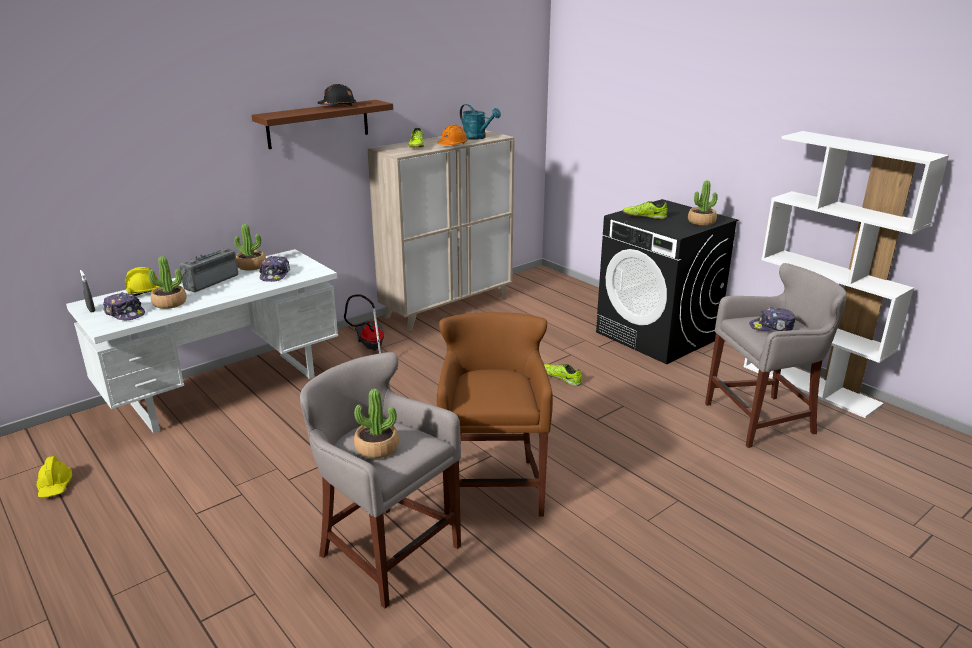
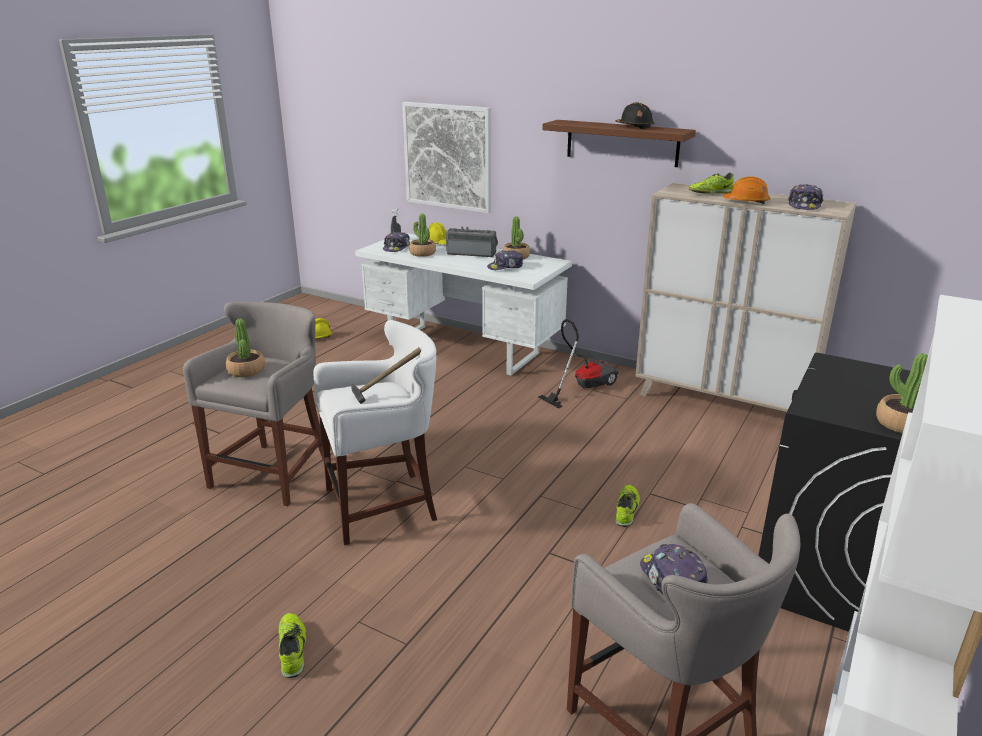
camera: 70 degrees right, 0 degrees up
(117, 187) = (447, 157): none -> picture
(478, 138) = (804, 205): turquoise watering can -> cap
(493, 485) = (384, 505): brown stool -> white stool
(494, 378) = (385, 395): none -> hammer
(644, 216) = (854, 378): shoe -> shoe (292, 649)

